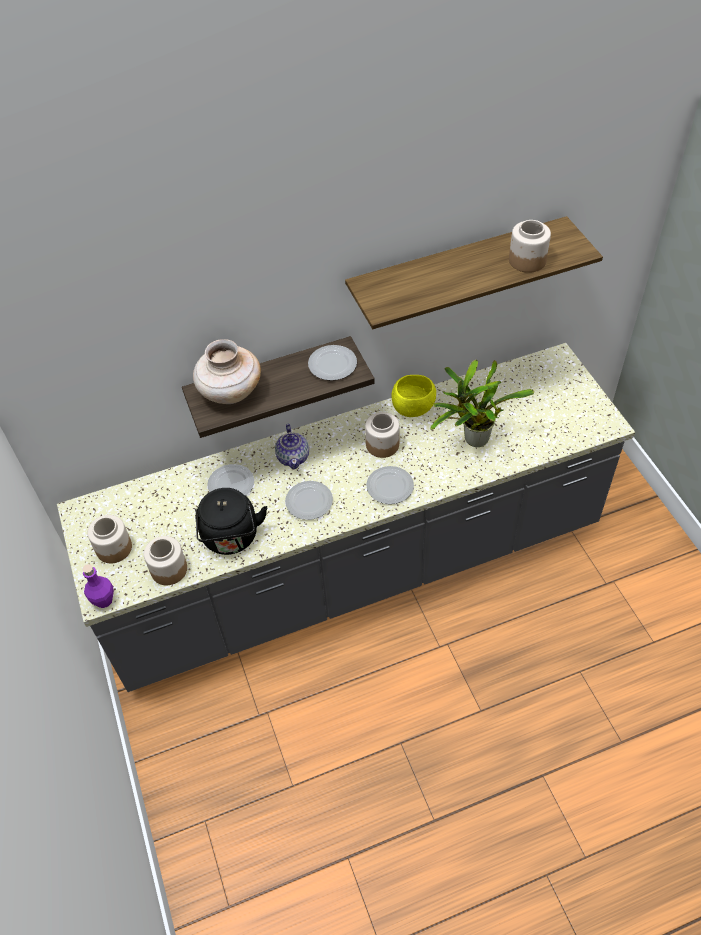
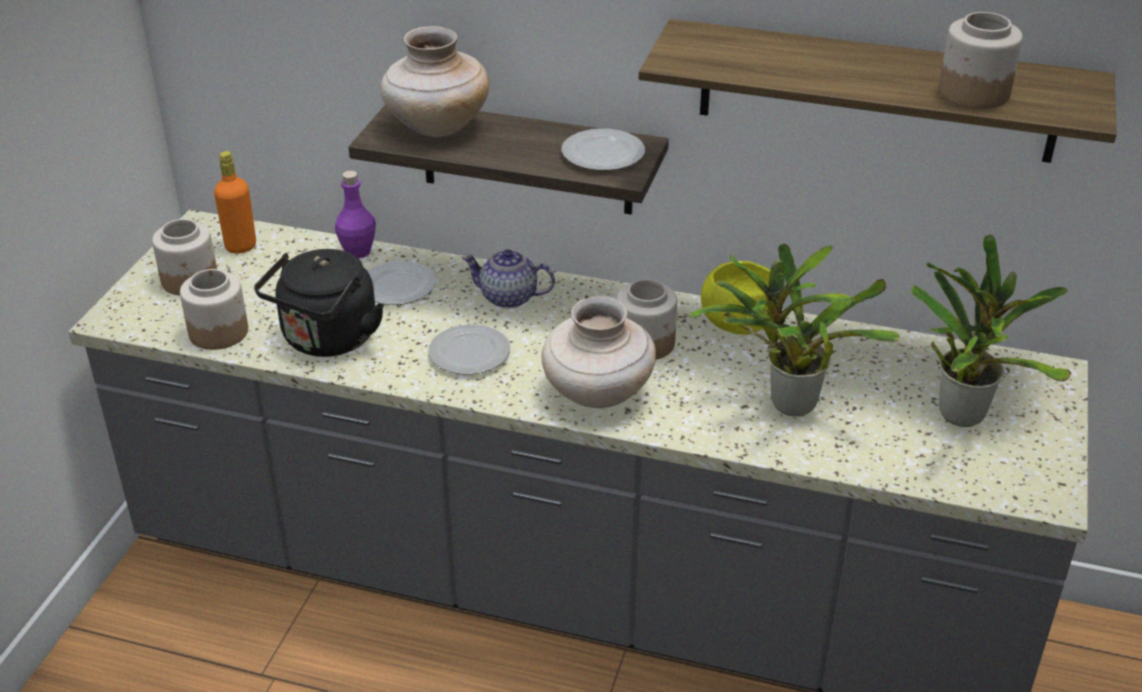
camera: 35 degrees right, 15 degrees down
(104, 600) = (114, 323): purple bottle -> purple bottle (358, 251)
(117, 510) = (241, 246): none -> orange bottle
(293, 457) = (509, 298): teapot -> teapot turned 75 degrees clockwise
(390, 487) = (597, 394): plate -> beige vase
(543, 400) = (962, 411): none -> potted plant

